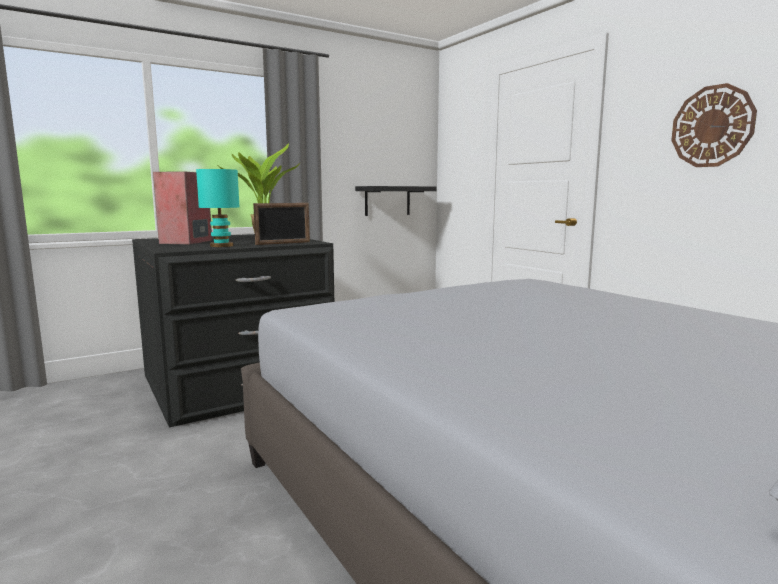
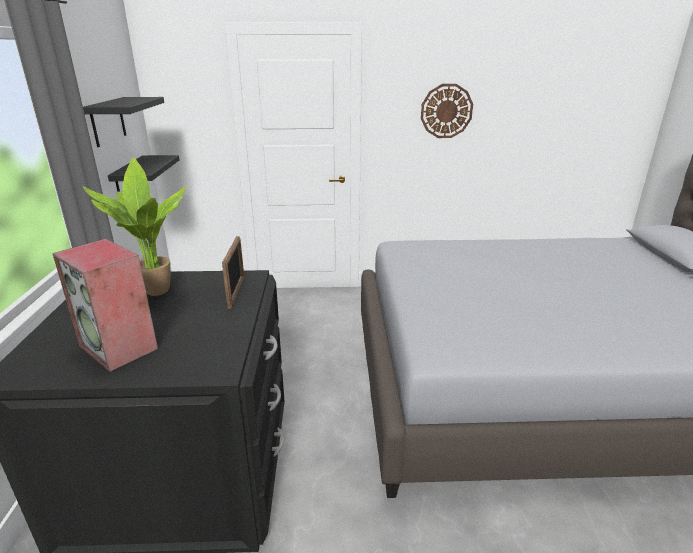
camera: 60 degrees left, 15 degrees up
(222, 246) = (212, 329): turquoise table lamp -> none
(373, 148) = (108, 121): none -> black shelf

